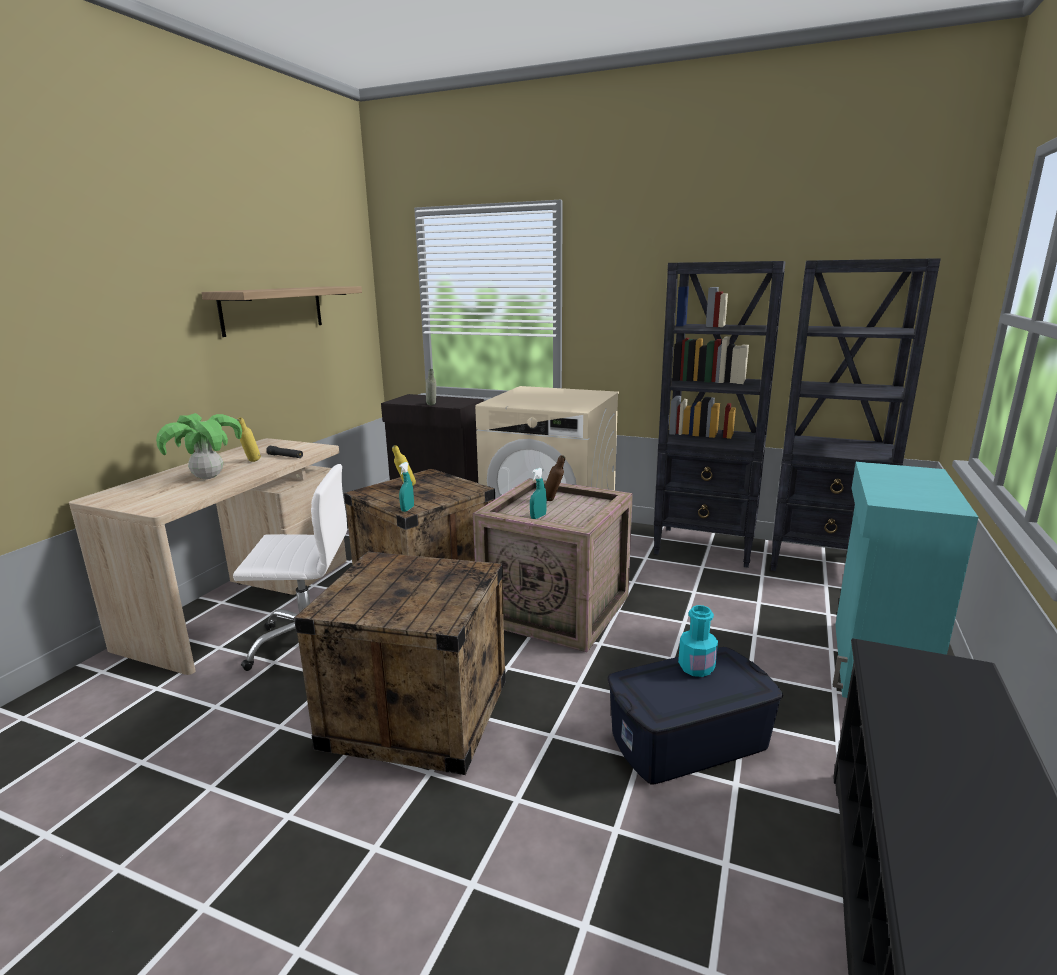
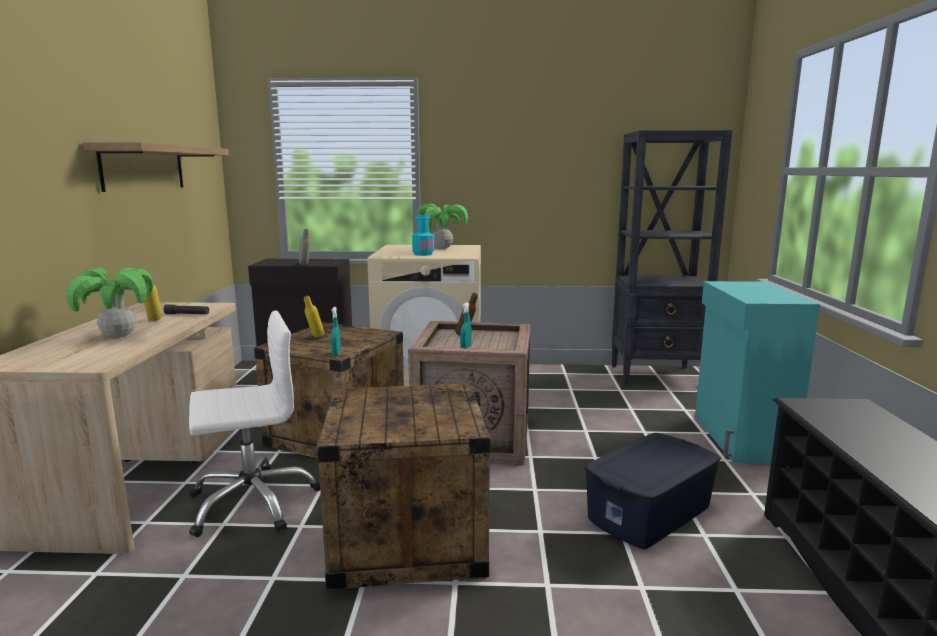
camera: 20 degrees left, 5 degrees down
(568, 395) = (442, 248): none -> potted plant
(696, 667) = (646, 449): turquoise bottle -> turquoise bottle (423, 254)
(706, 547) = (563, 375): black bookcase -> none

